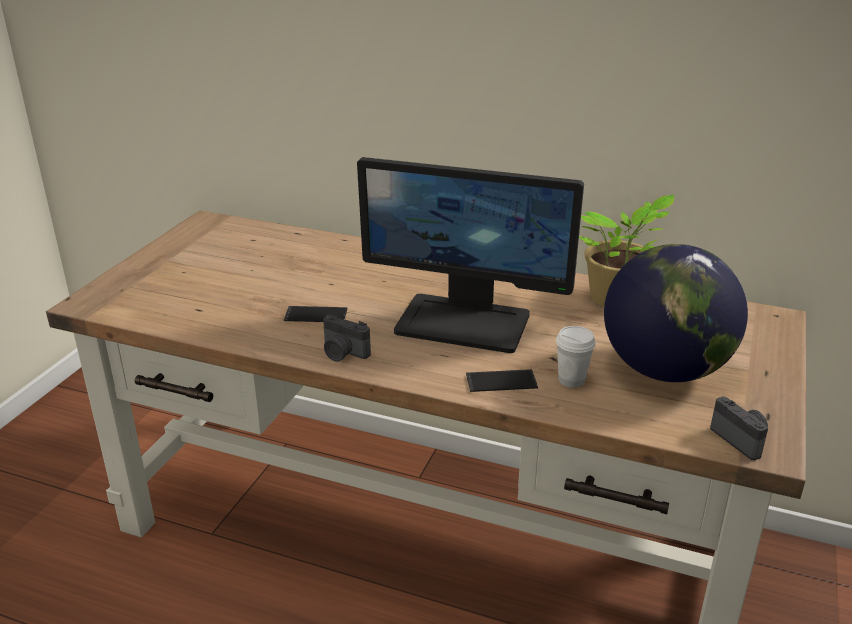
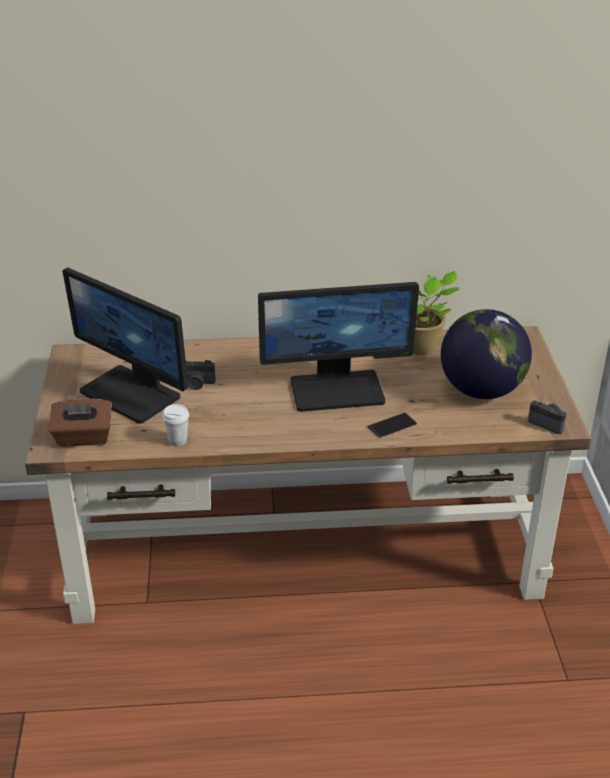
camera: 25 degrees left, 5 degrees up
(129, 301) = (83, 438): none -> brown tissue box
(226, 271) = (132, 393): none -> monitor
(316, 315) = (232, 411): phone -> none
(343, 353) = (277, 434): camera -> camera (197, 384)
(571, 380) = (432, 413): white cup -> white cup (177, 441)

